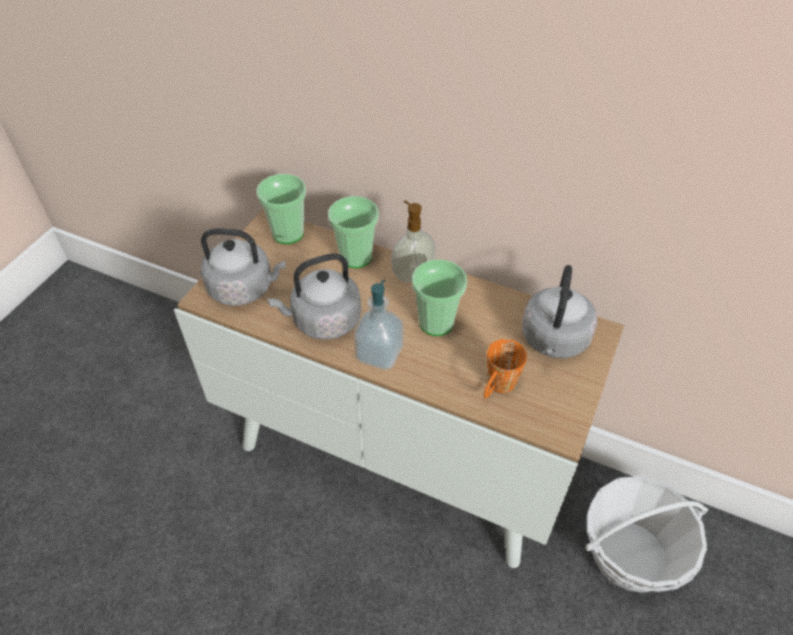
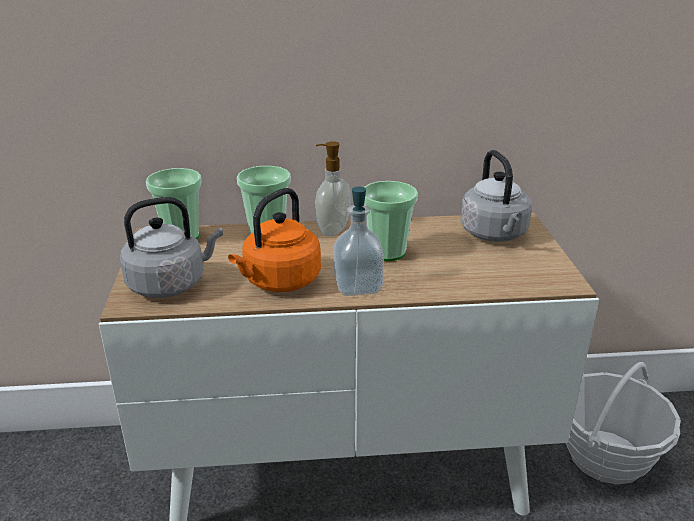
camera: 30 degrees left, 20 degrees down
(323, 321) = (279, 282): grey kettle -> orange kettle
(497, 388) = (484, 275): orange mug -> none

